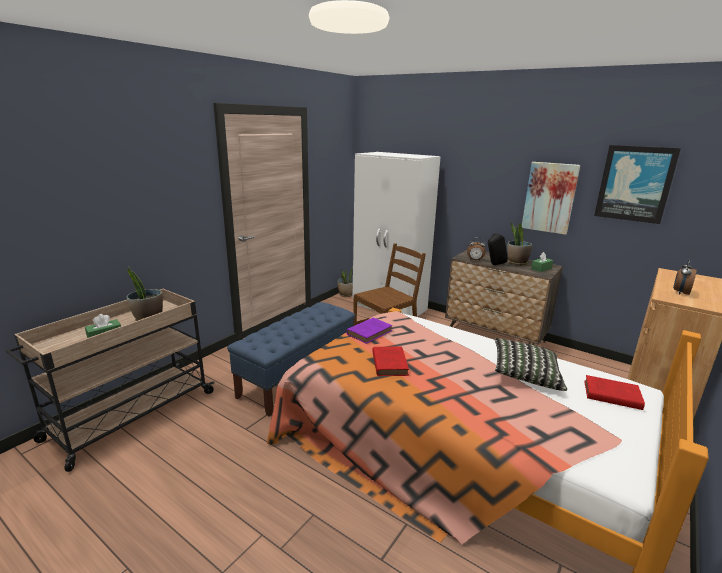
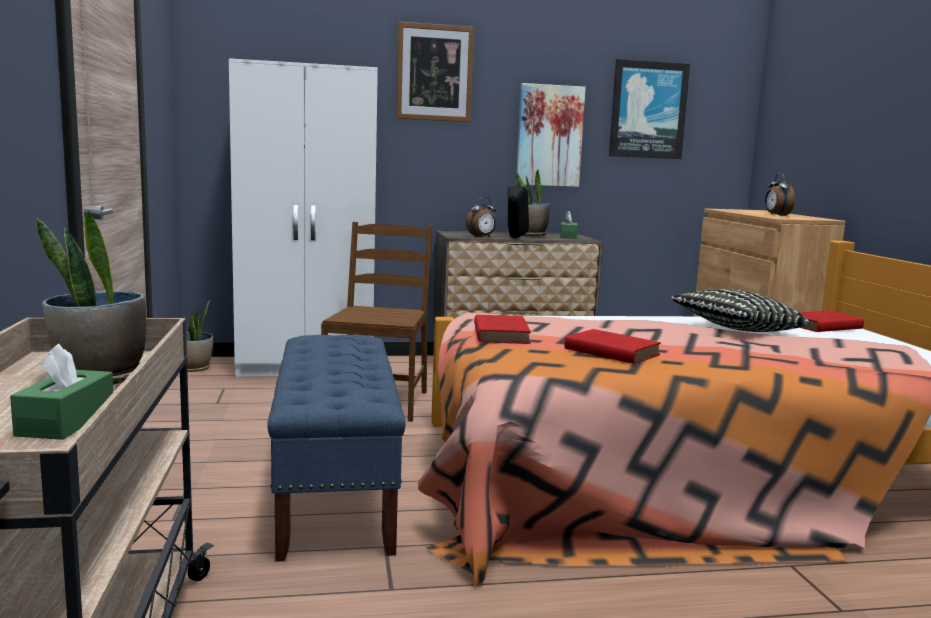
camera: 45 degrees left, 10 degrees down
(370, 332) = (500, 334): purple book -> red book
(477, 154) = (434, 73): none -> picture

